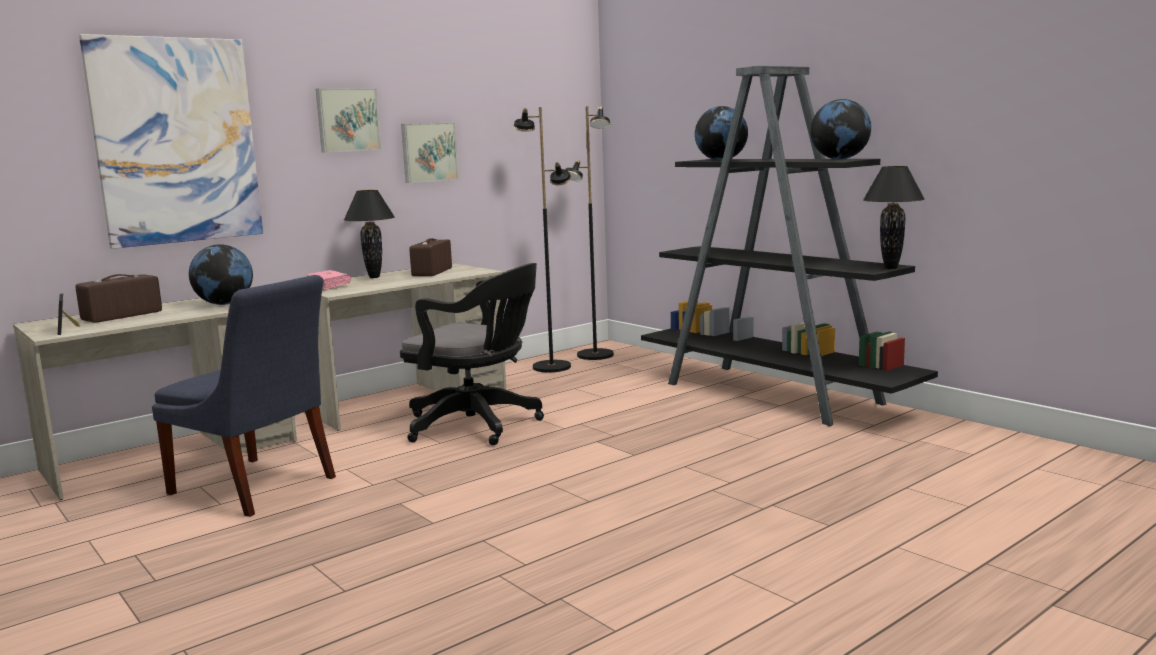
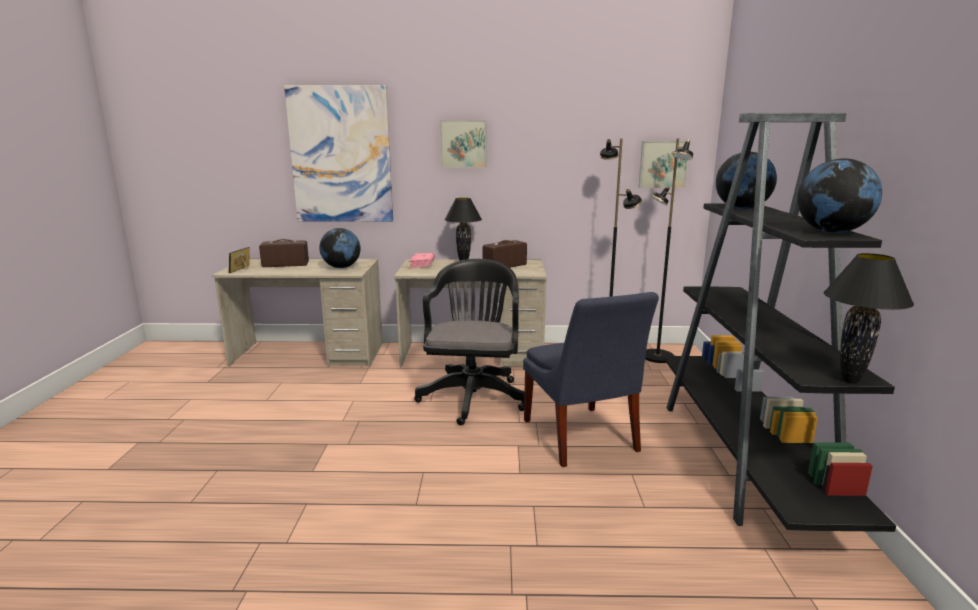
camera: 40 degrees right, 5 degrees up
(256, 487) = (297, 395): blue chair -> blue chair (581, 438)
(428, 152) = (530, 171): picture -> picture (663, 164)
(478, 426) = (473, 395): black office chair -> black office chair turned 150 degrees counterclockwise

